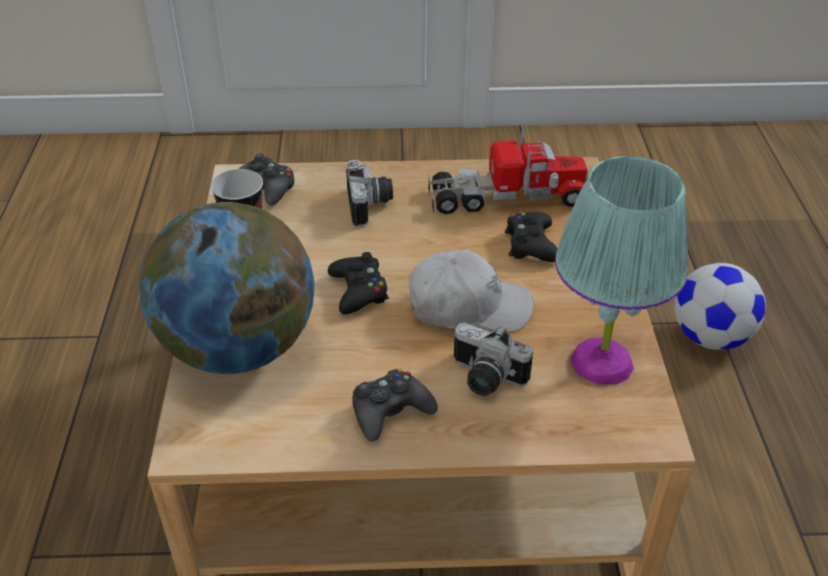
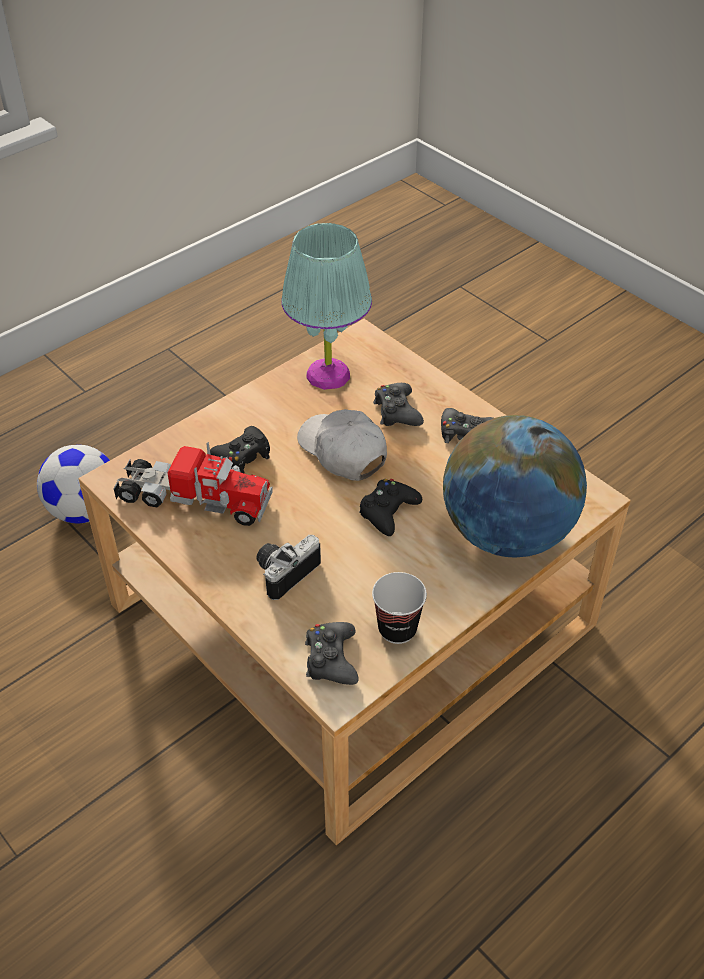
camera: 130 degrees left, 5 degrees up
(484, 379) = (397, 412): camera -> black game controller
(506, 198) = (193, 499): toy truck -> toy truck turned 150 degrees clockwise

